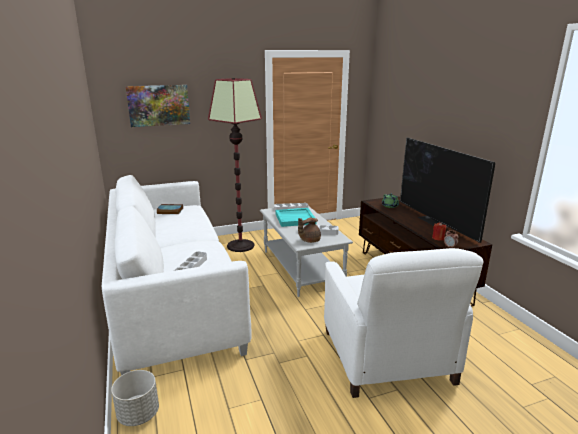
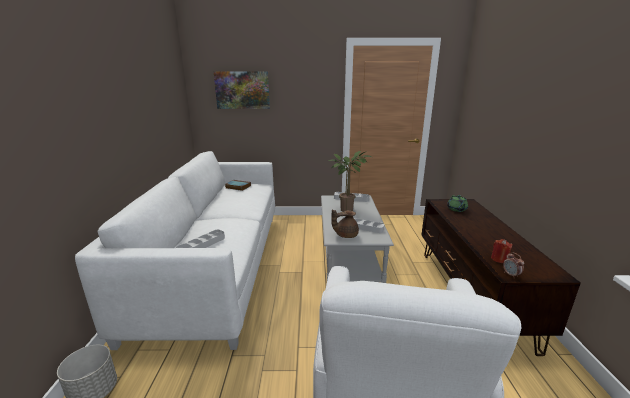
camera: 20 degrees right, 0 degrees up
(240, 246) = (305, 227): floor lamp -> none
(295, 218) = (348, 209): turquoise tray -> potted plant
(435, 221) = (506, 236): television -> none

